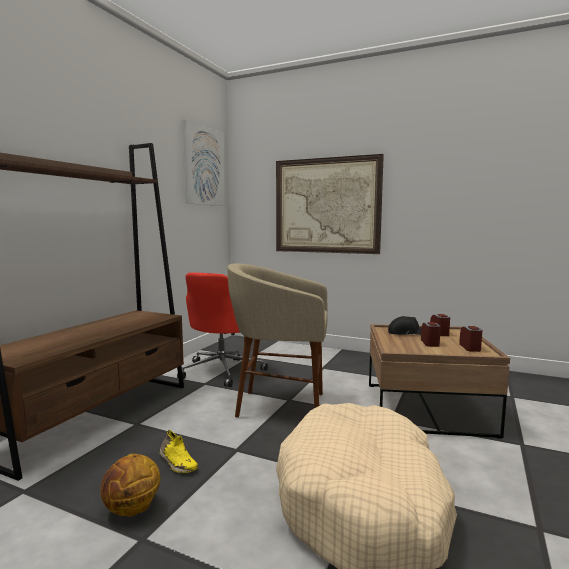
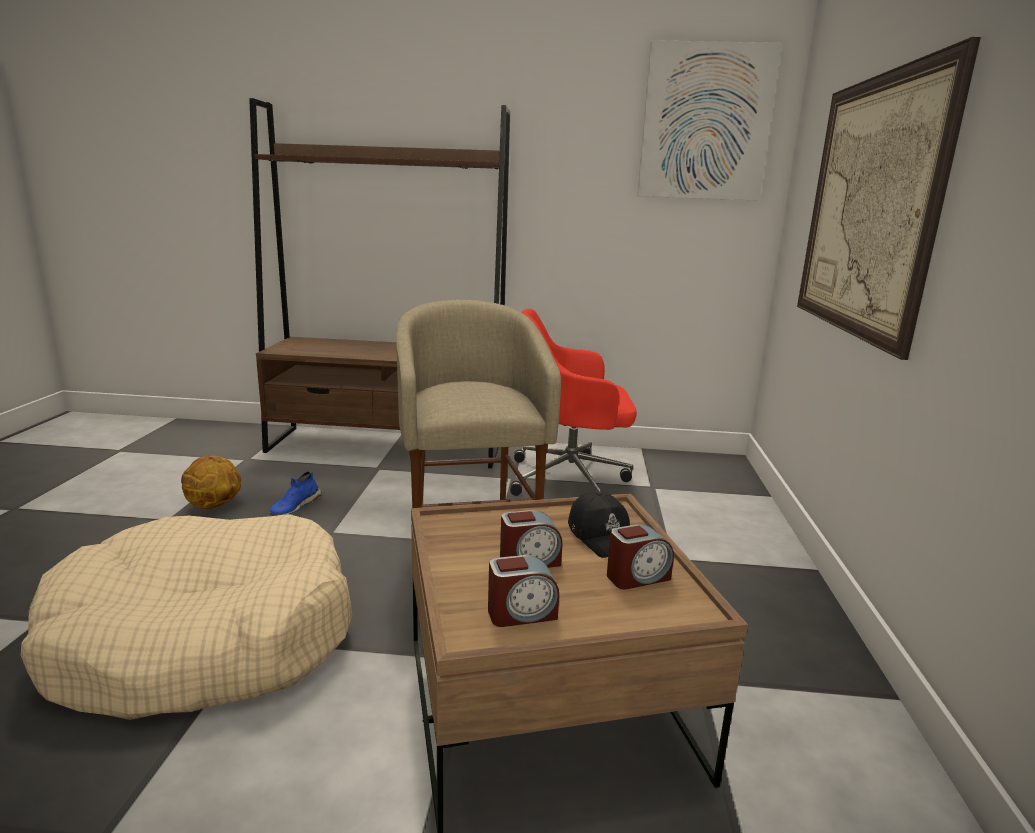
camera: 70 degrees right, 10 degrees up
(177, 463) = (295, 507): yellow shoe -> blue shoe

